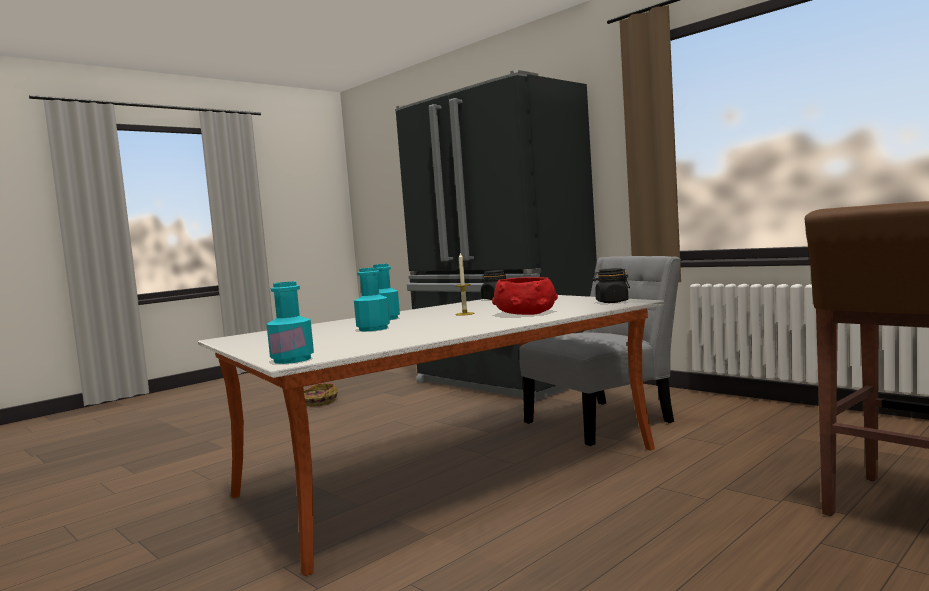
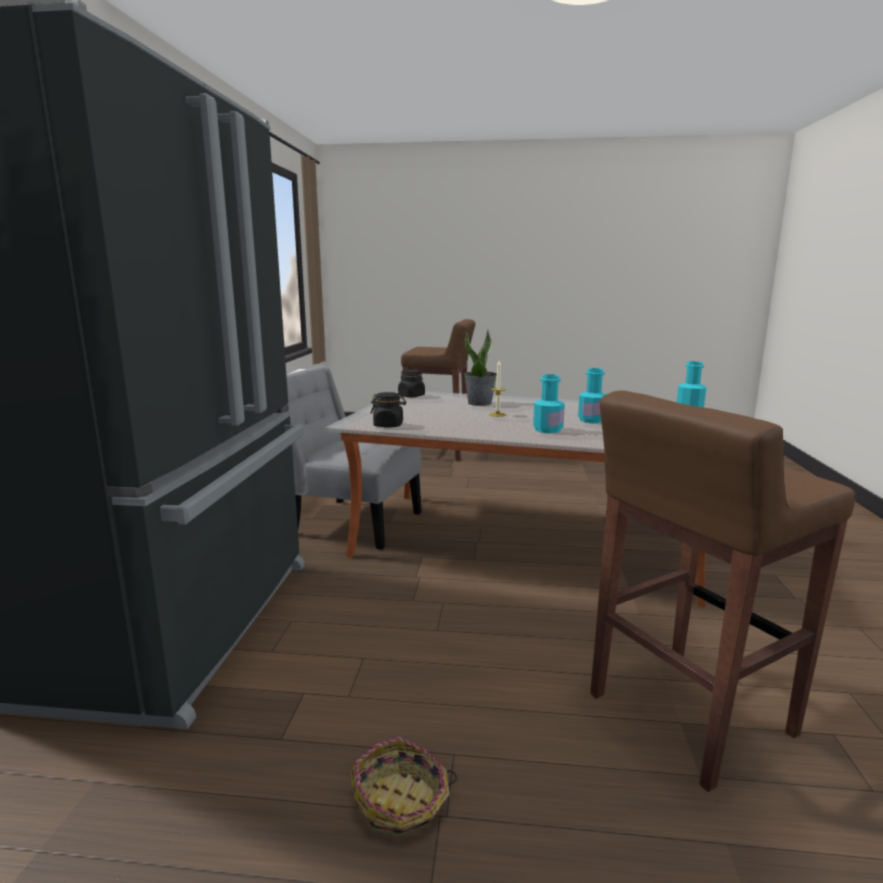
camera: 130 degrees left, 10 degrees up
(221, 450) = (687, 715): none -> brown stool
(525, 313) = (480, 403): red bowl -> potted plant

